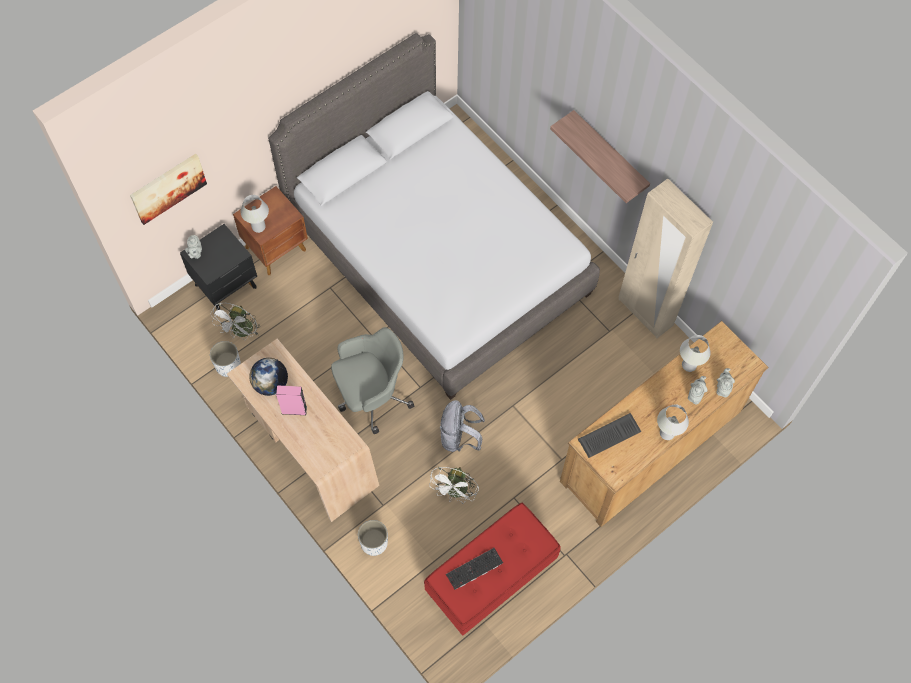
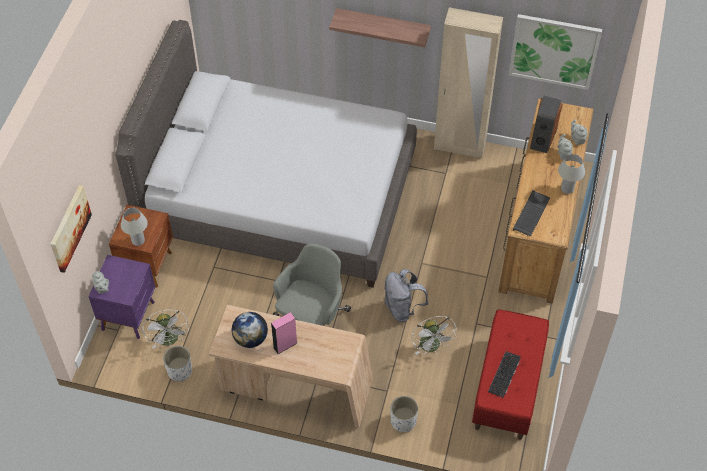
camera: 35 degrees left, 10 degrees down
(227, 286) = (129, 315): black nightstand -> purple nightstand
(689, 365) = (542, 138): white table lamp -> speaker
(753, 286) = (554, 51): none -> picture

